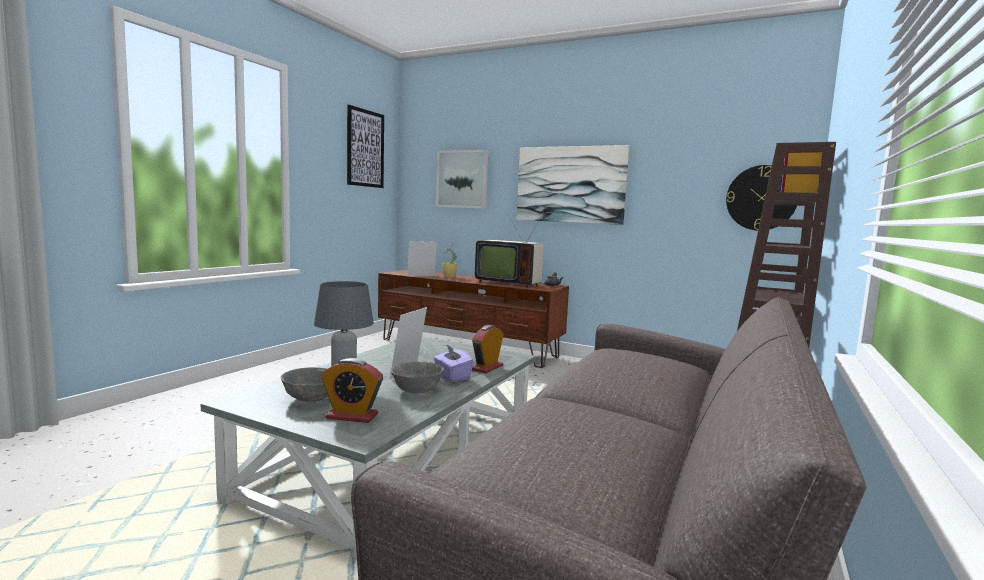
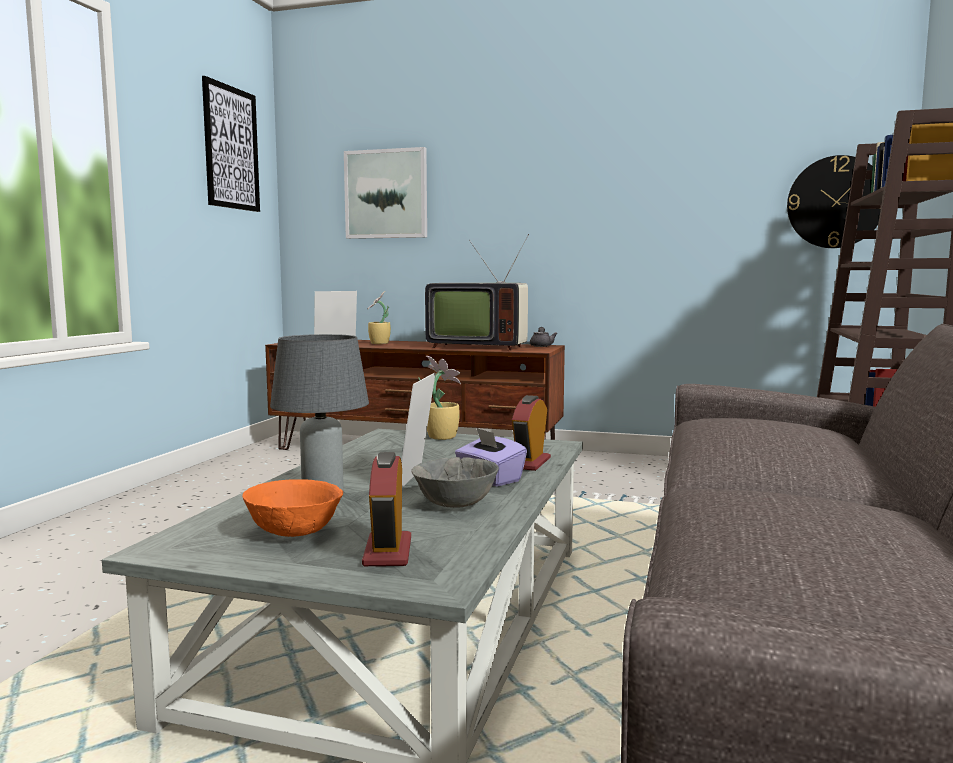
camera: 10 degrees left, 0 degrees up
(311, 399) = (295, 532): grey bowl -> orange bowl
(352, 416) = (388, 551): alarm clock -> alarm clock turned 90 degrees clockwise
(449, 344) = (441, 437): none -> potted plant
(570, 184) = (558, 195): picture -> none

